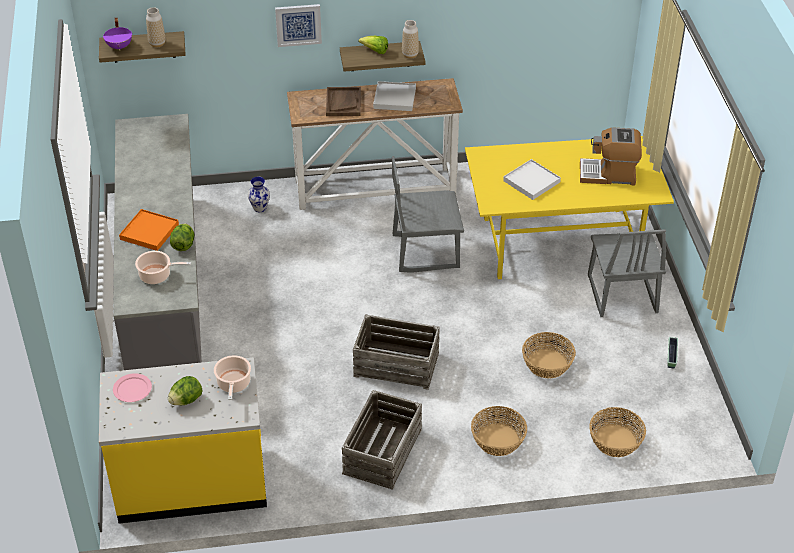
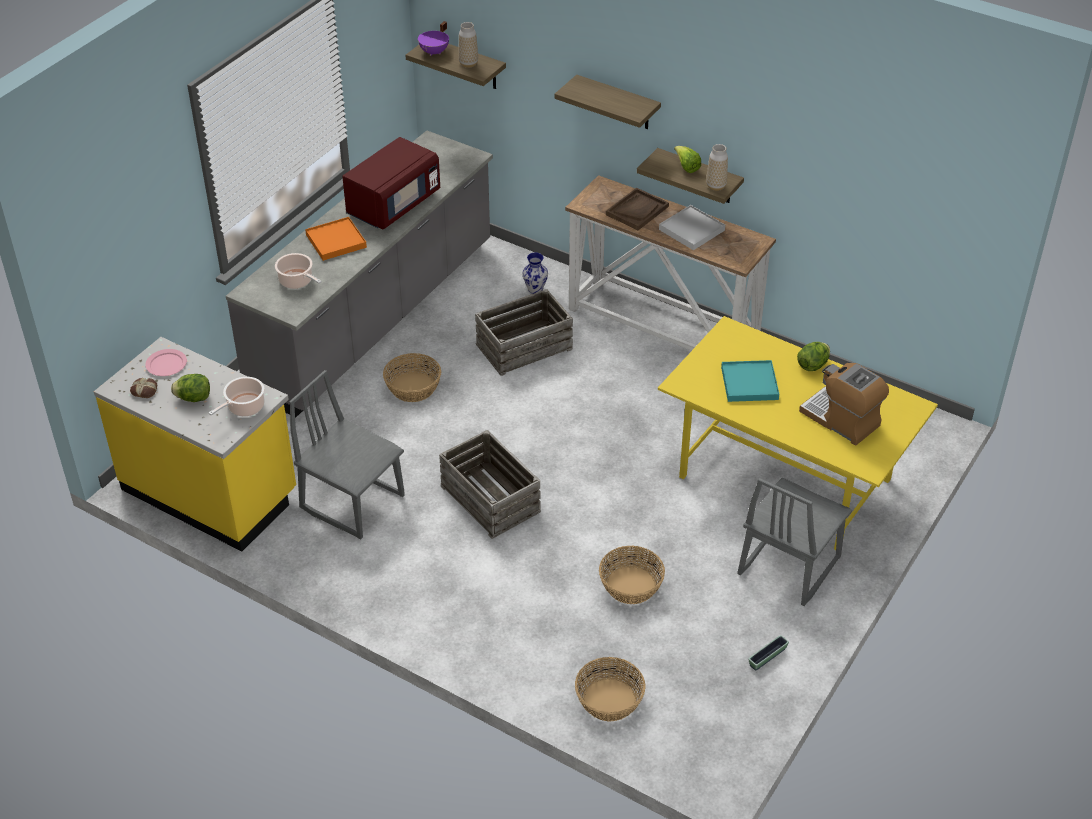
camera: 40 degrees right, 0 degrees up
(140, 417) = (145, 390): none -> bread
(160, 184) = (393, 205): none -> red microwave
(183, 245) = (349, 267): lettuce -> lettuce (812, 365)
(298, 24) = (617, 103): picture -> shelf
(383, 452) = (387, 568): crate -> crate (524, 347)
(425, 251) = (640, 411): grey chair -> grey chair (353, 501)
(497, 439) = (500, 624): basket -> basket (413, 387)
(531, 181) = (749, 383): white tray -> turquoise tray

